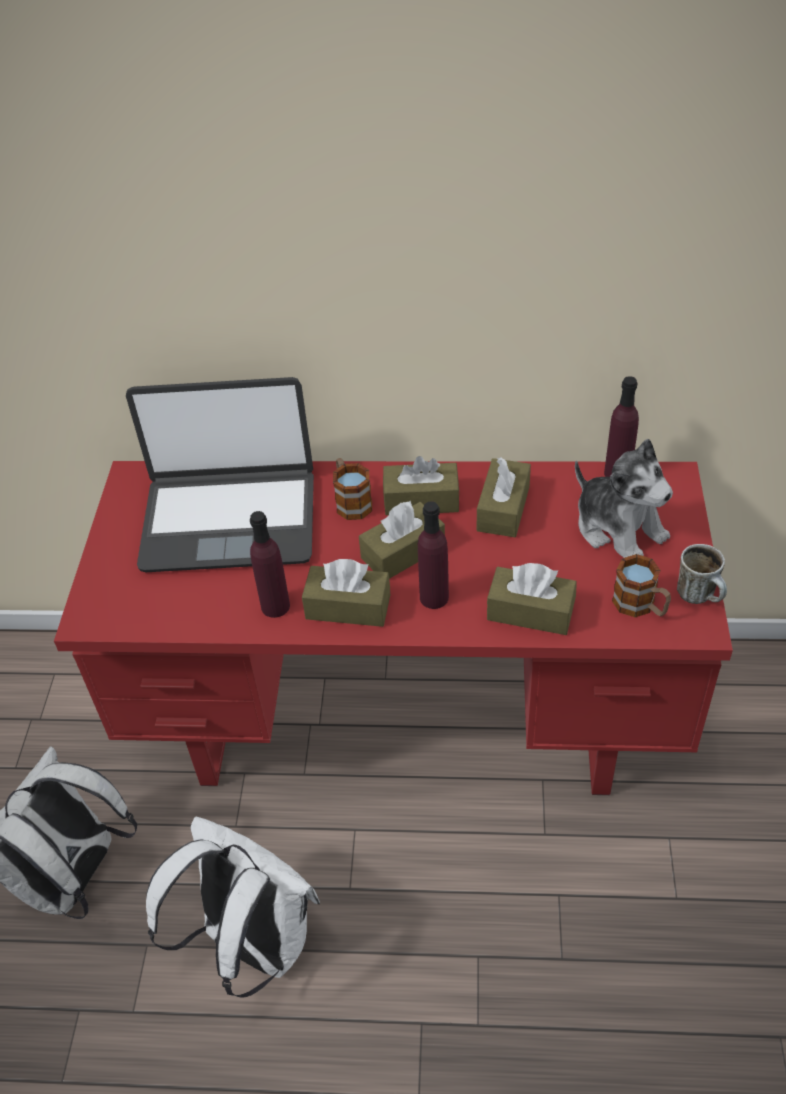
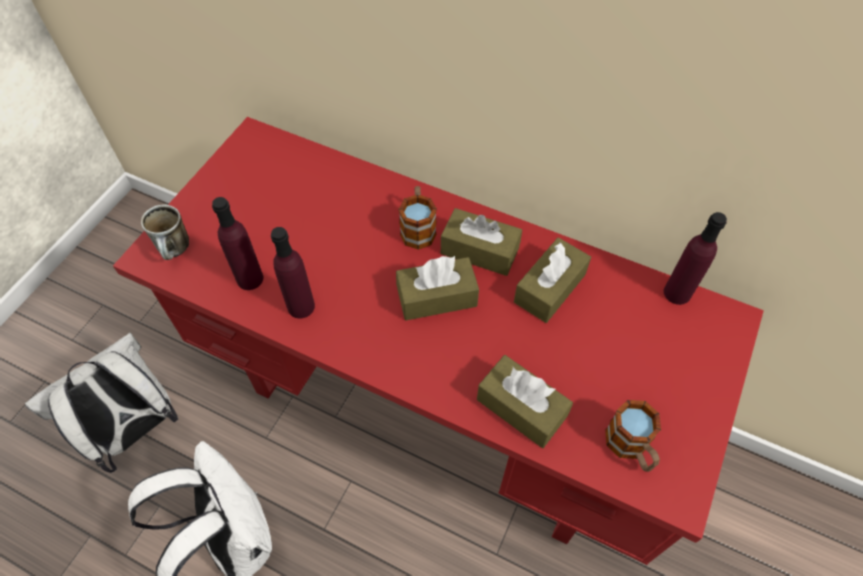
camera: 20 degrees right, 10 degrees up
(229, 520) = (308, 207): laptop -> none
(348, 607) = (361, 333): brown tissue box -> none
(434, 597) = (440, 355): purple bottle -> purple bottle (250, 279)
(619, 528) = (650, 353): plush toy -> none
(700, 596) = (696, 463): mug -> mug (176, 251)

